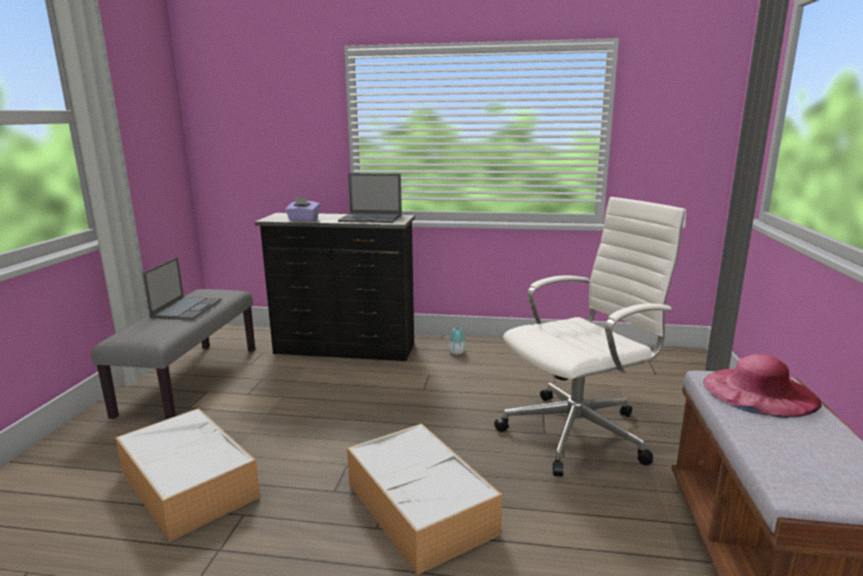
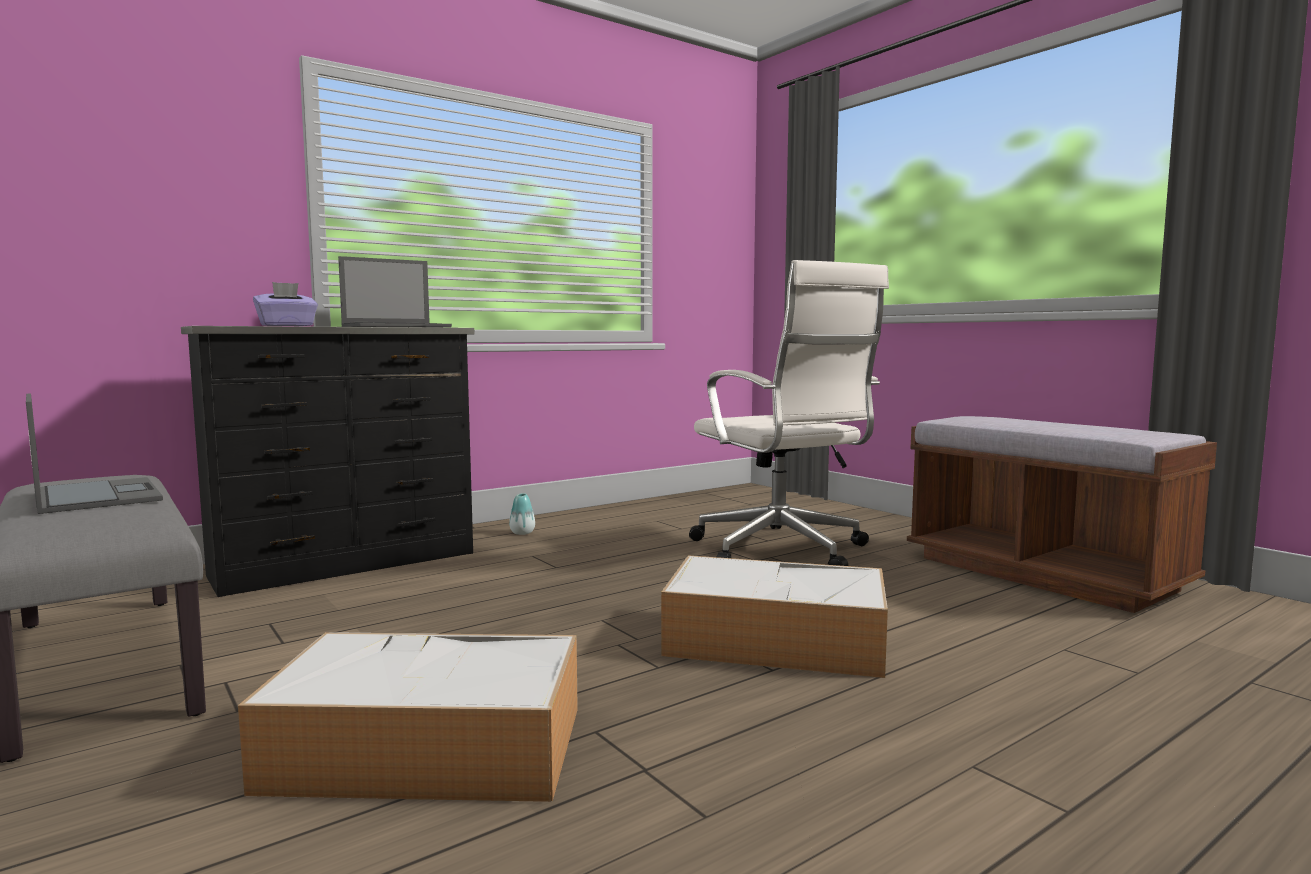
camera: 45 degrees left, 10 degrees down
(579, 432) = (781, 551): white office chair -> white office chair turned 135 degrees clockwise
(759, 391) = (991, 418): pink hat -> none

